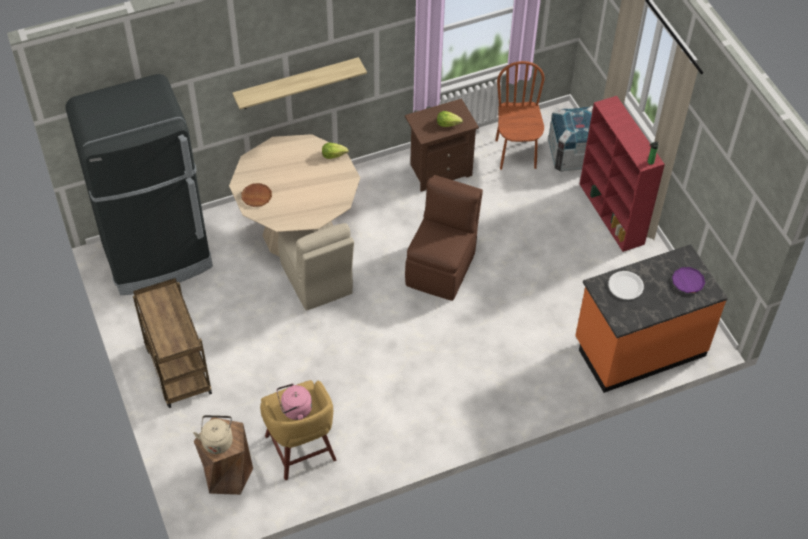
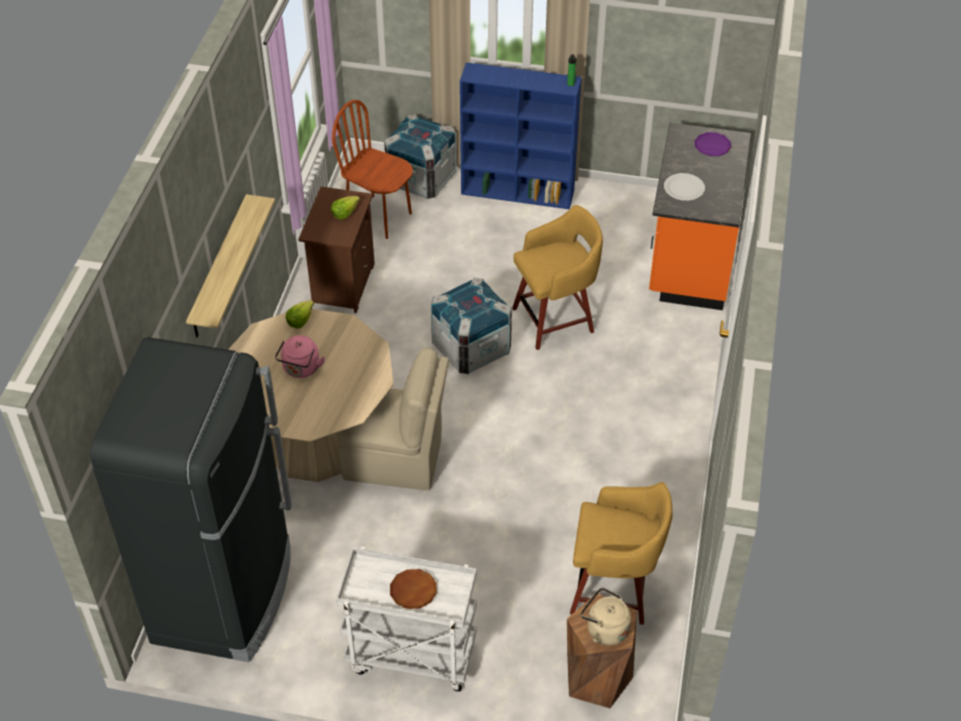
camera: 55 degrees left, 5 degrees down
(177, 369) = (410, 656): brown cart -> white cart
(256, 196) = (296, 415): brown plate -> brown plate (413, 591)
(294, 410) = (618, 533): pink kettle -> pink kettle (301, 369)
(441, 267) = (471, 348): brown chair -> crate
(507, 299) = (556, 319): none -> yellow stool
(612, 214) = (519, 192): red bookcase -> blue bookcase

